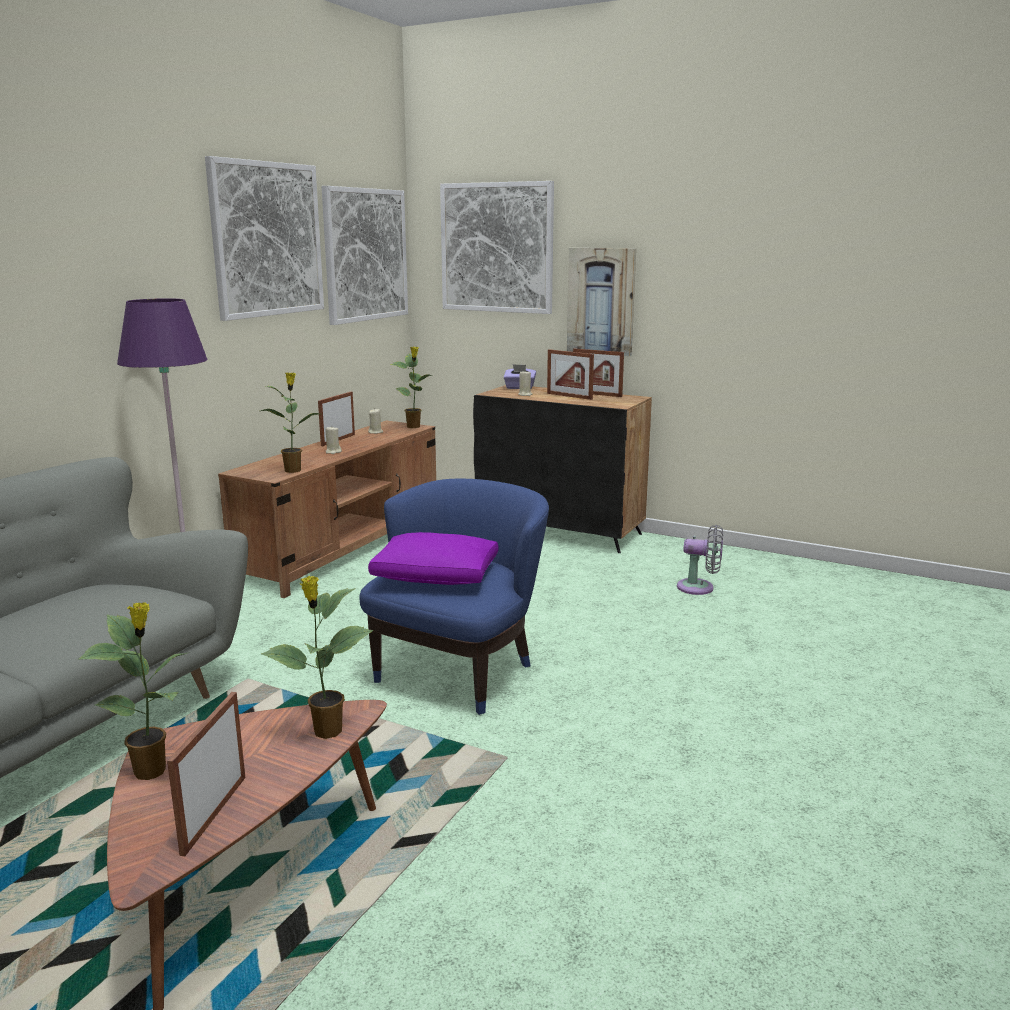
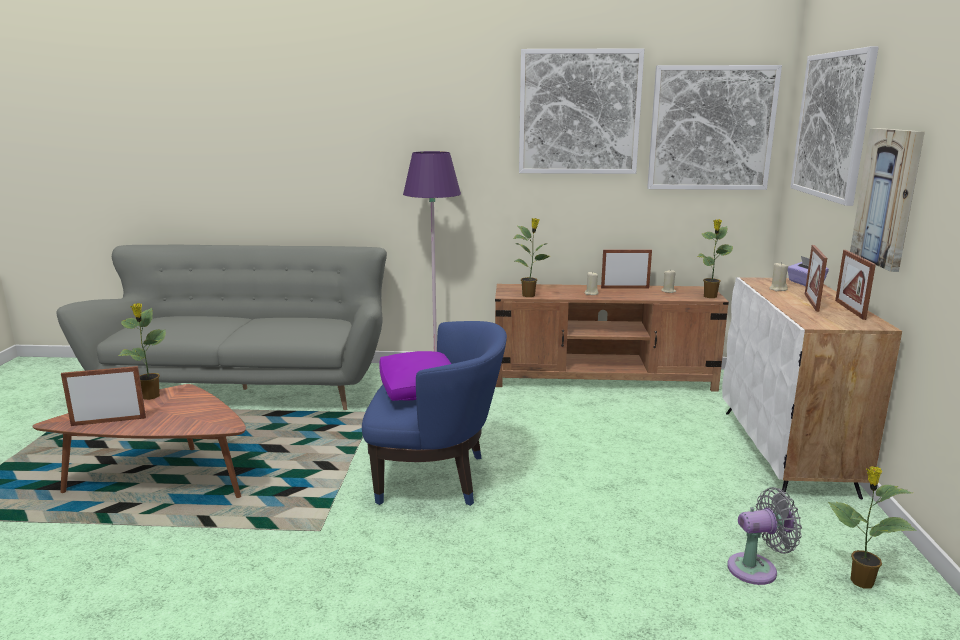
camera: 65 degrees right, 0 degrees up
(326, 732) = (199, 424): potted plant -> potted plant (860, 581)
(560, 531) = (787, 451): black cabinet -> white cabinet
(699, 588) = (757, 569): grey fan -> grey fan turned 90 degrees counterclockwise

